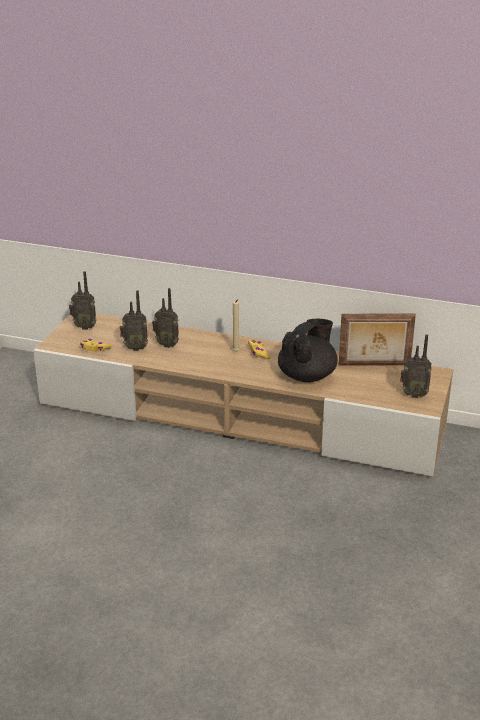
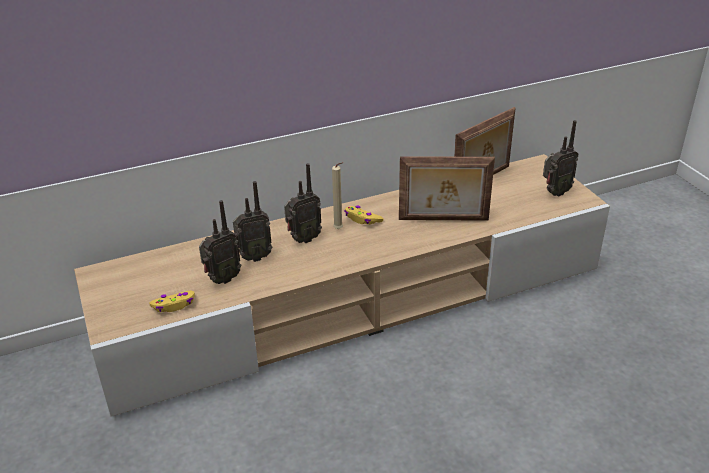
camera: 40 degrees left, 5 degrees up
(84, 327) = (120, 284): radio -> radio (303, 239)
(307, 375) = (443, 220): black teapot -> picture frame

